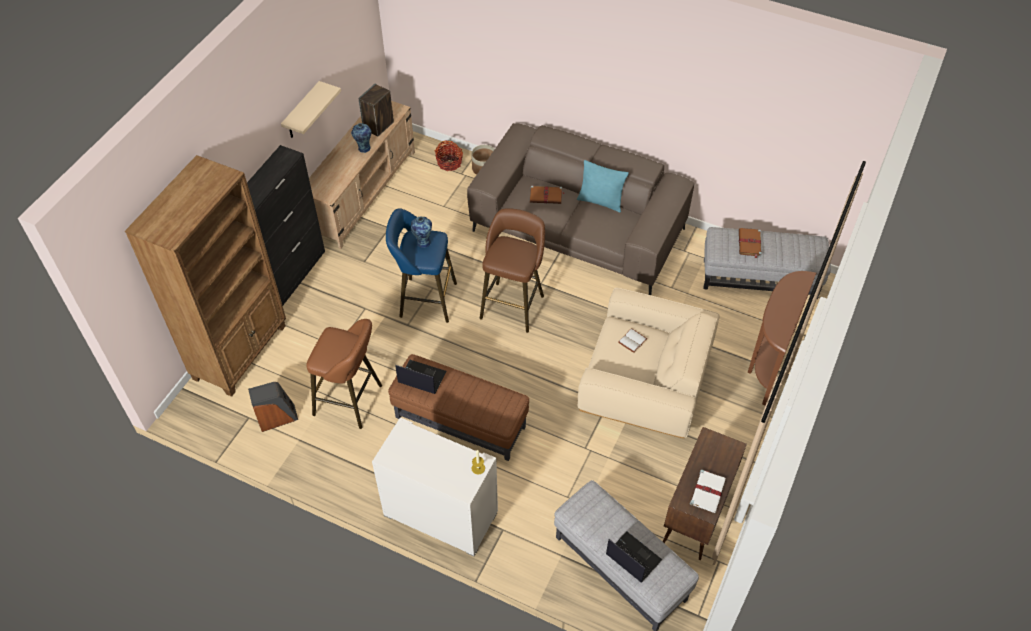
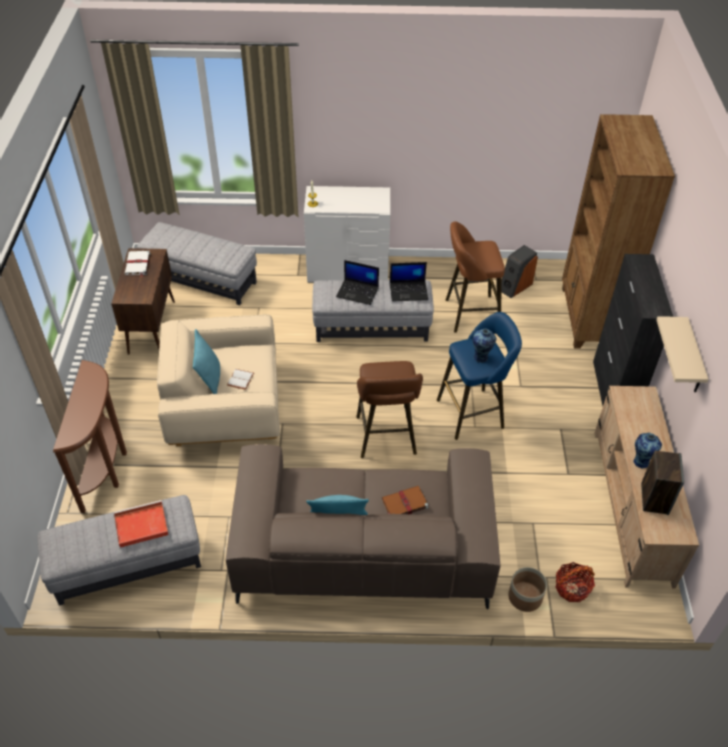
camera: 155 degrees right, 5 degrees down
(460, 422) = (372, 328): brown ottoman -> grey ottoman
(632, 557) = (187, 236): laptop -> laptop (358, 292)
(660, 354) = (210, 379): none -> turquoise pillow
(749, 243) = (140, 526): brown book -> red tray

